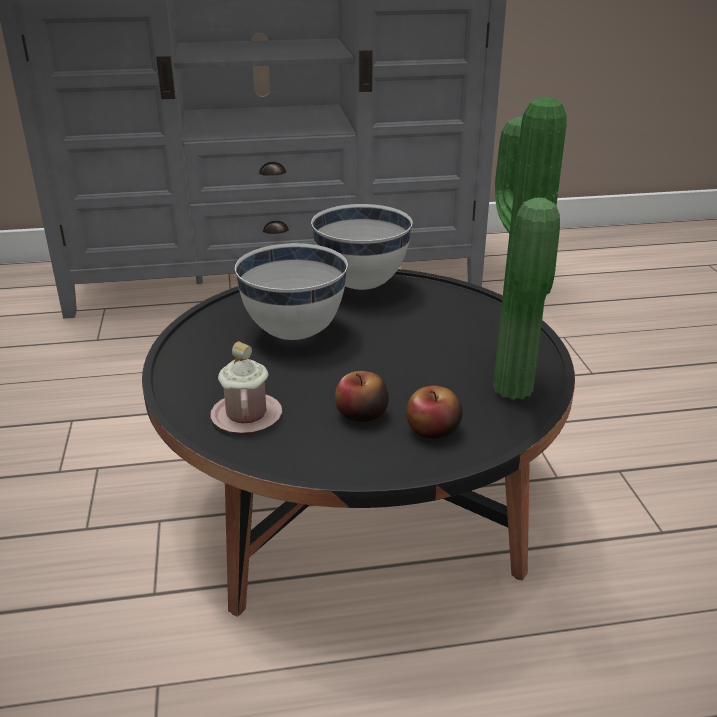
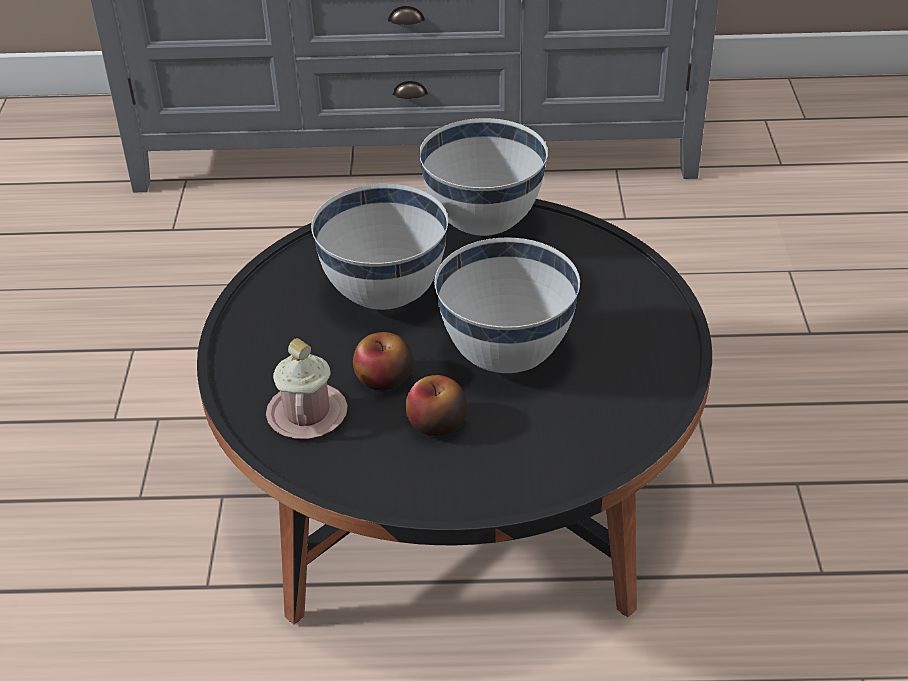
camera: 10 degrees right, 10 degrees up
(406, 365) = (508, 356): none -> white bowl
(433, 430) = (513, 454): apple -> apple (384, 379)
(504, 389) = (613, 404): potted plant -> none

